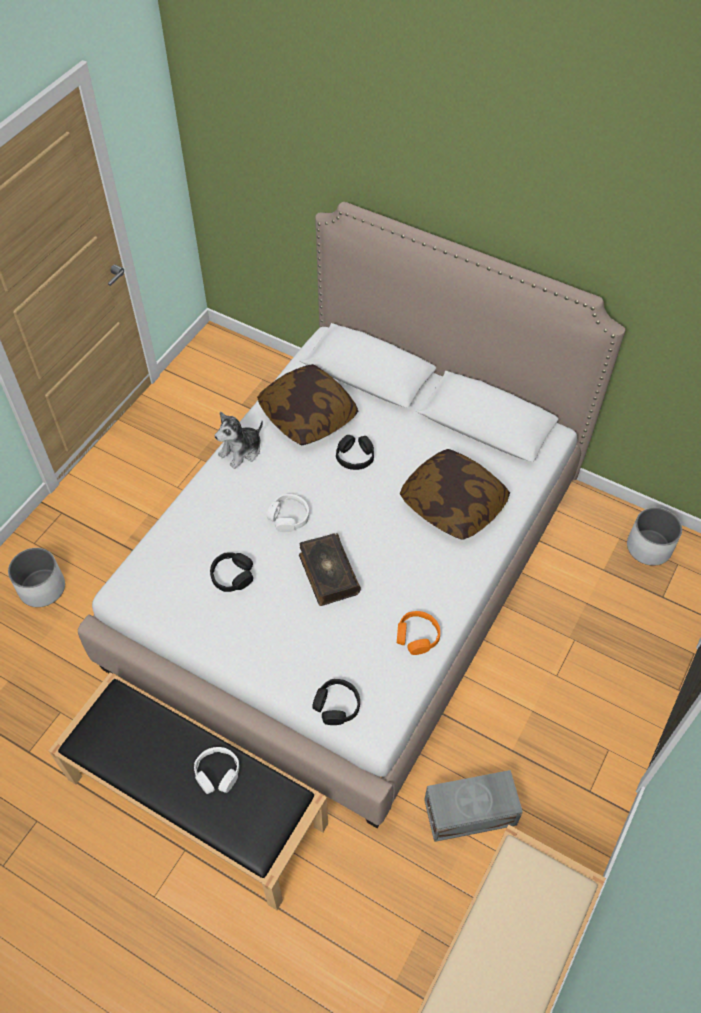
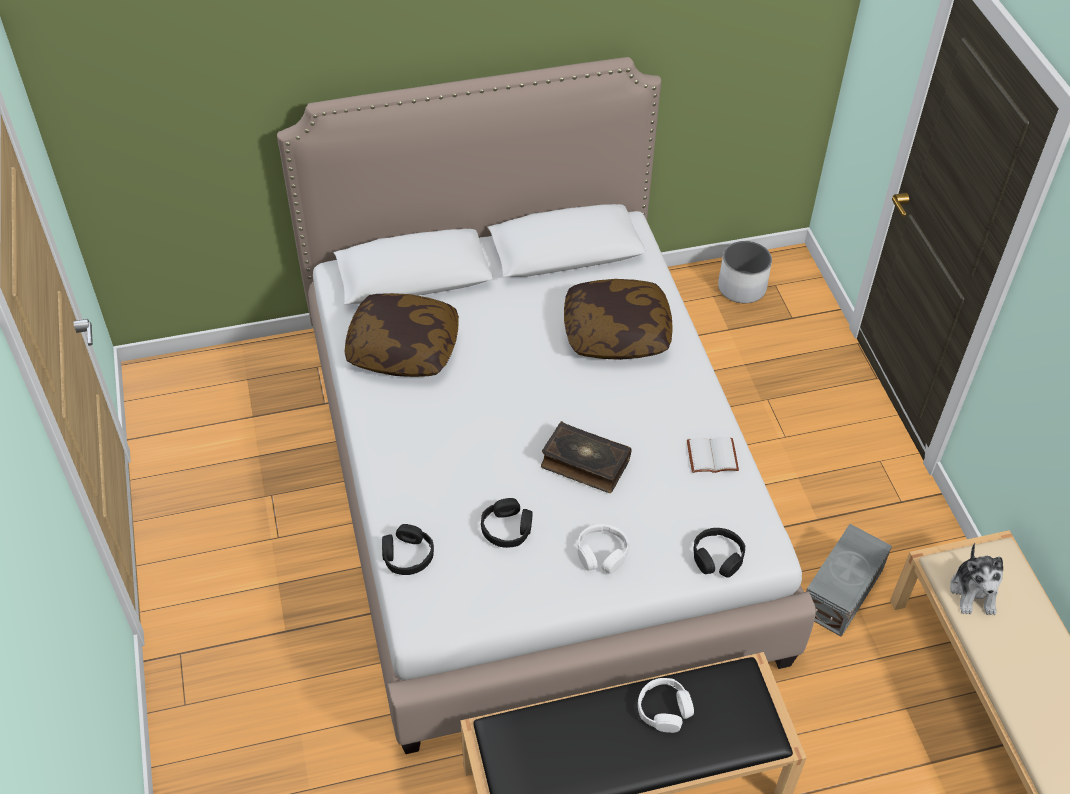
camera: 45 degrees left, 5 degrees down
(42, 588) = (247, 737): white planter -> none
(241, 451) = (379, 422): plush toy -> plush toy (974, 592)
(289, 517) = (494, 444): white headphones -> white headphones (602, 554)
(355, 456) = (489, 353): black headphones -> black headphones (407, 555)
(417, 636) = (712, 455): orange headphones -> white book

